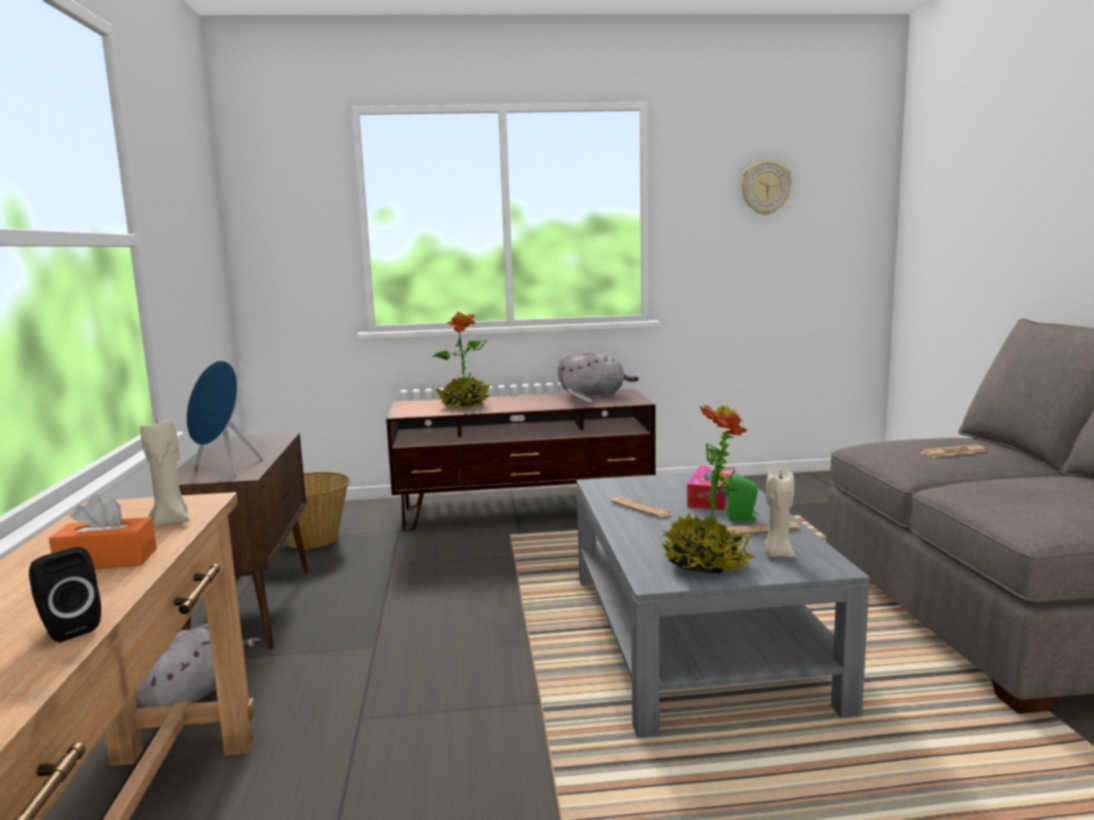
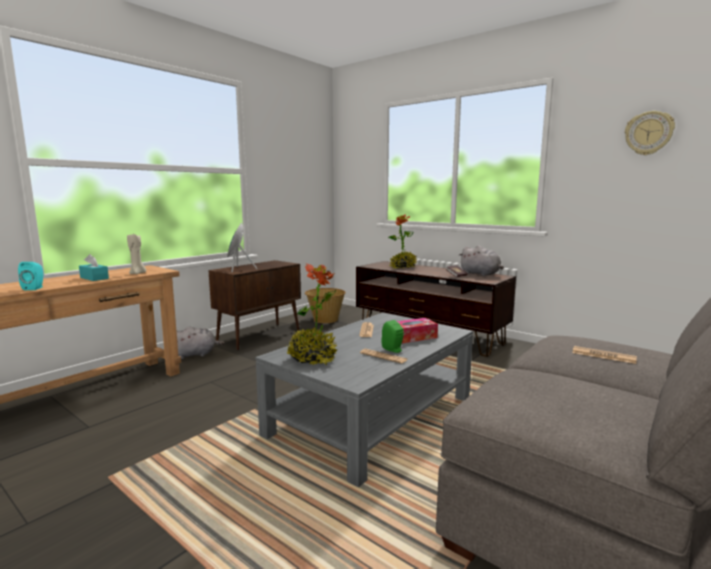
camera: 45 degrees right, 0 degrees up
(67, 629) = (35, 288): black speaker -> turquoise speaker
(107, 560) = (94, 278): orange tissue box -> turquoise tissue box
(777, 554) = (353, 368): beige candle -> none

